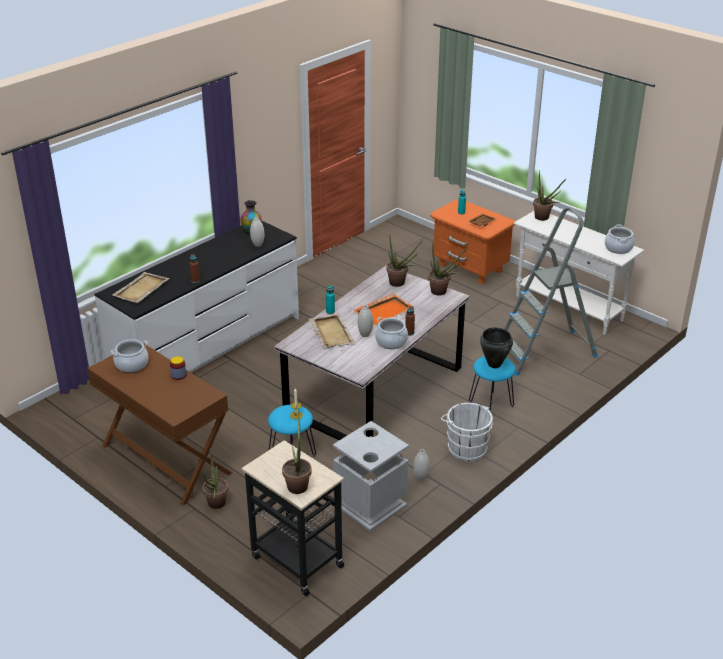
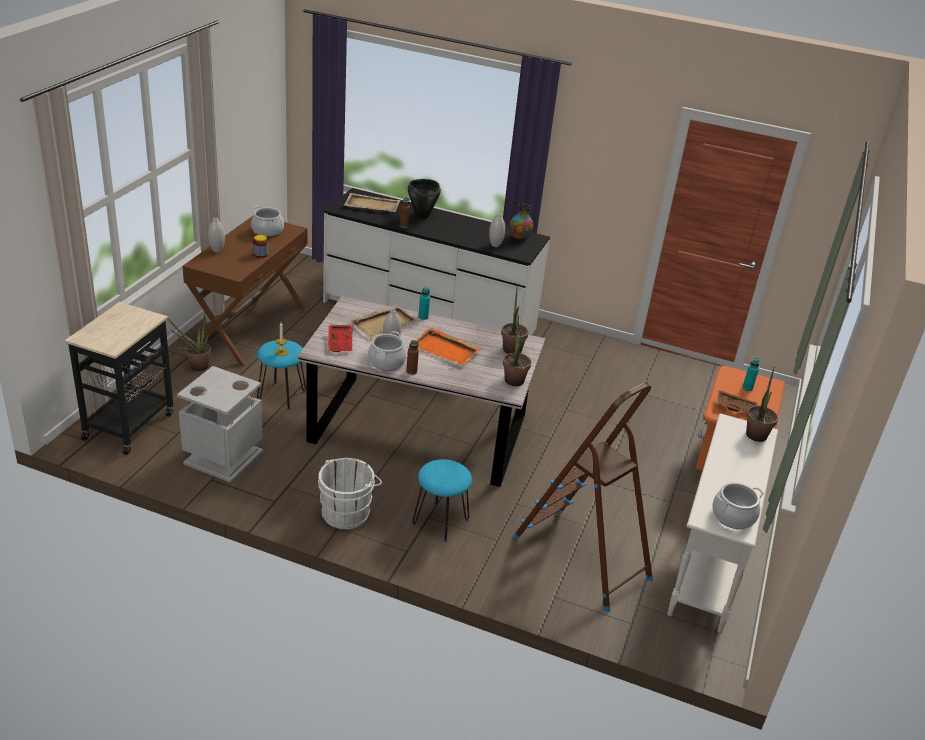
camera: 65 degrees right, 0 degrees up
(297, 483) = (100, 332): potted plant -> none
(352, 359) = (341, 343): none -> red tray
(421, 478) = (279, 486): white vase -> white vase (217, 250)
(494, 364) = (443, 472): black cooking pot -> black cooking pot (421, 216)
(544, 353) = (580, 557): grey step ladder -> brown step ladder

